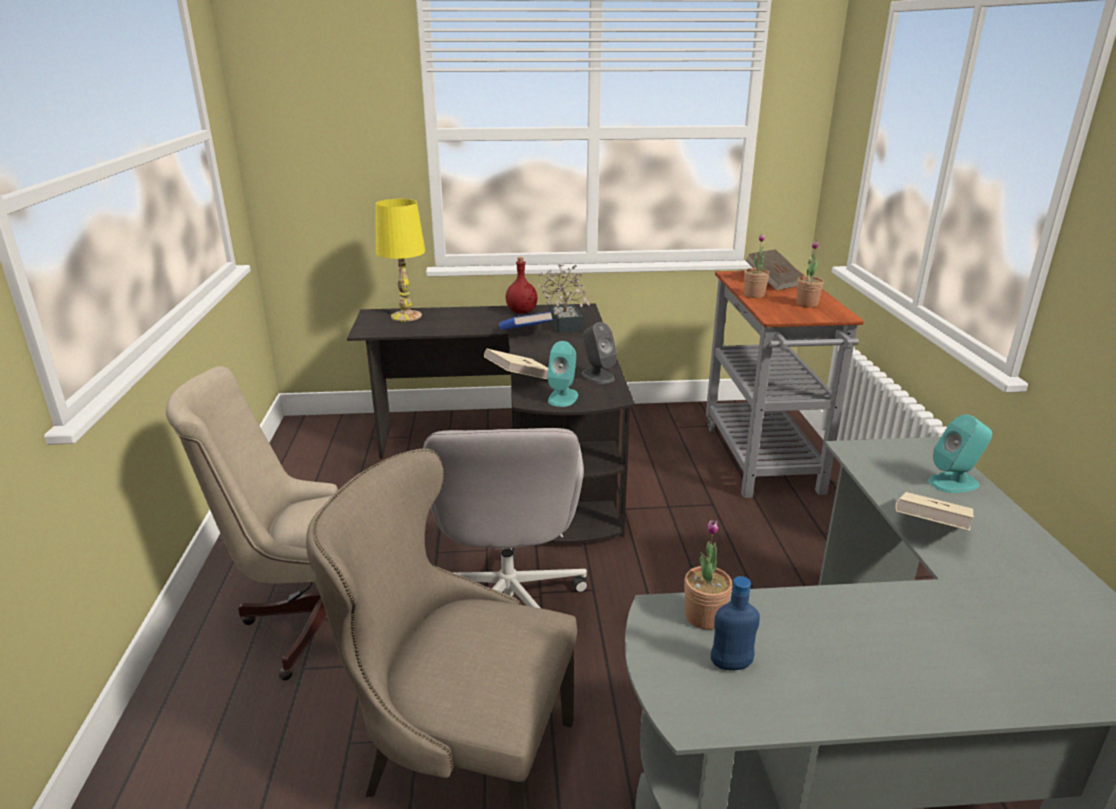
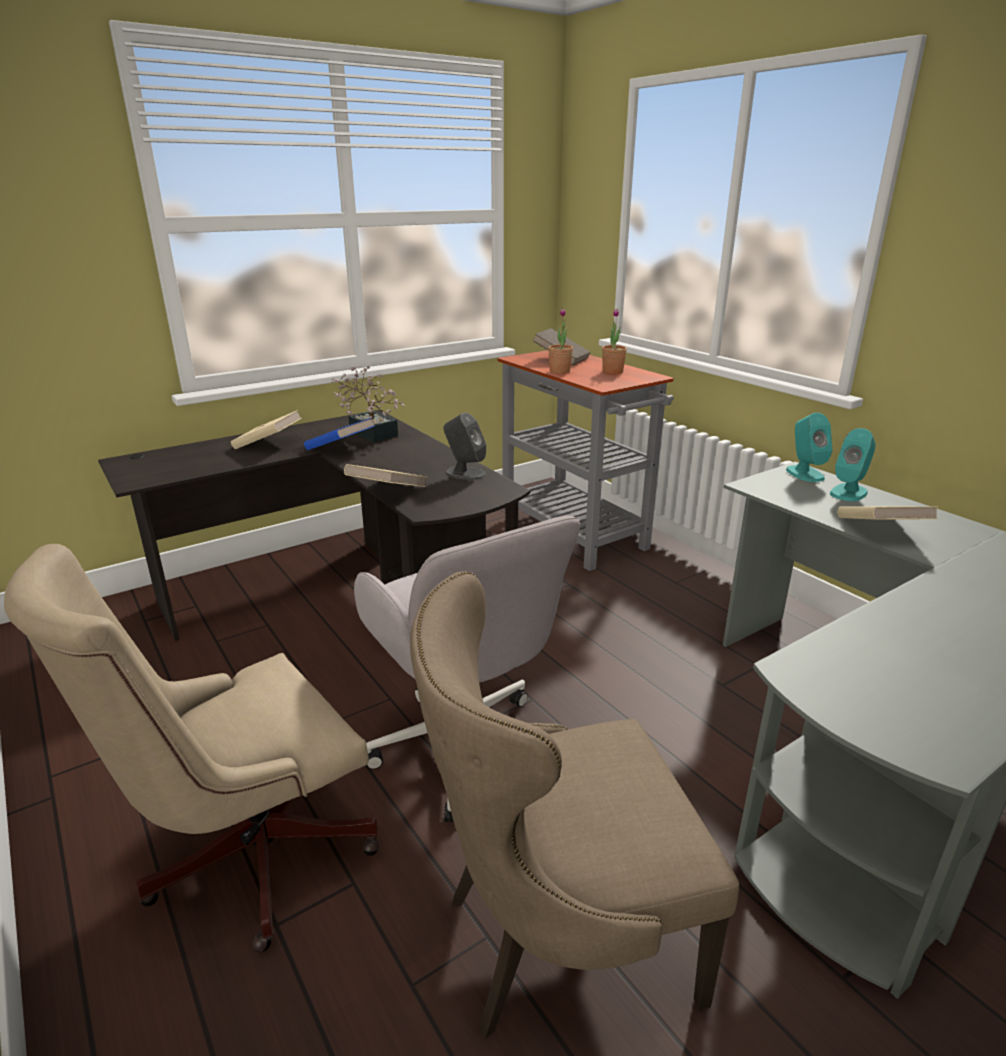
camera: 30 degrees left, 0 degrees up
(406, 316) = (171, 456): yellow table lamp -> none
(478, 319) = (268, 444): none -> beige book
(521, 311) = (309, 429): red bottle -> none
(563, 397) = (455, 500): turquoise speaker -> turquoise speaker (804, 473)
(704, 617) = (831, 660): potted plant -> none
(731, 665) = (904, 694): blue bottle -> none

